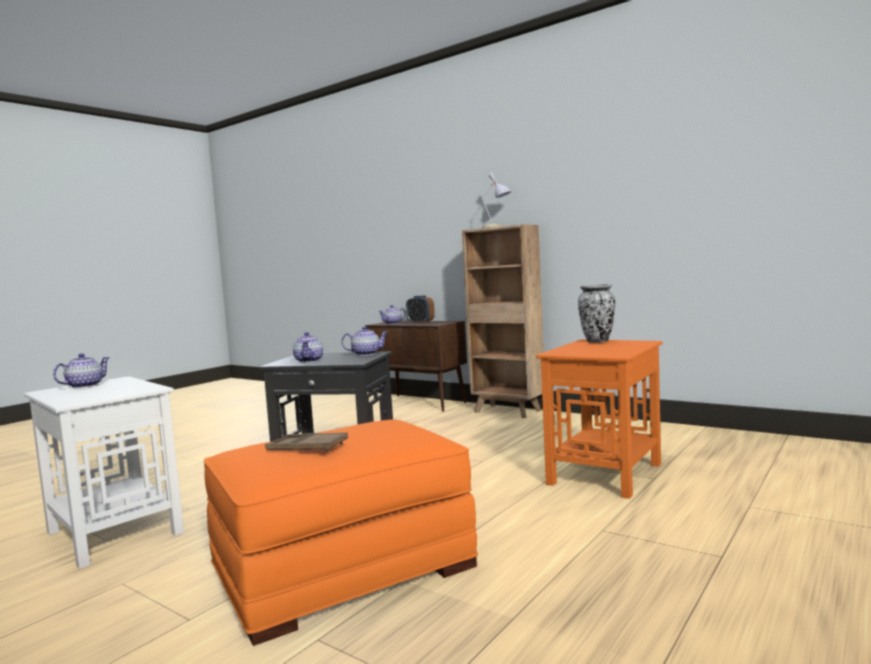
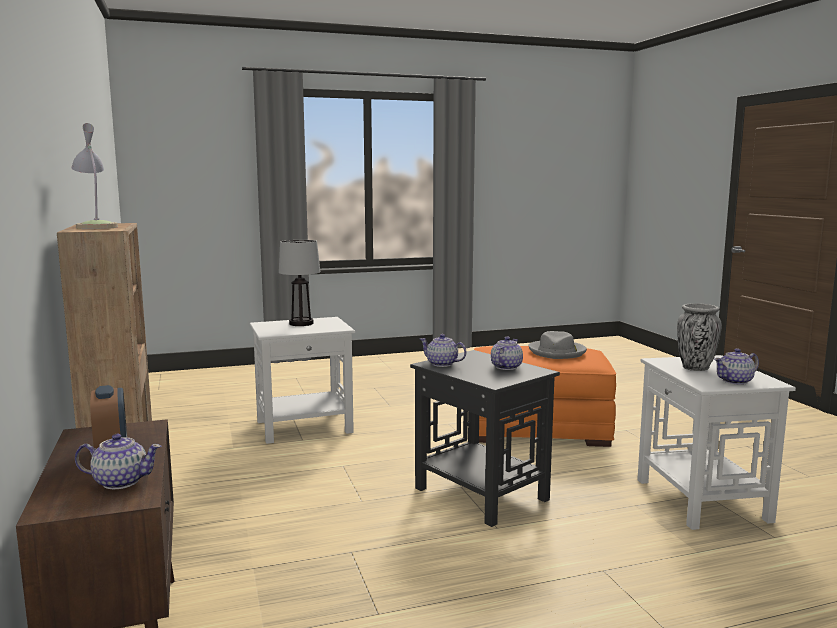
camera: 145 degrees left, 5 degrees up
(307, 448) = (557, 352): brown tray -> grey hat
(598, 341) = (270, 331): vase -> vase (695, 368)
(604, 474) = (305, 426): orange side table -> white side table
(613, 347) = (301, 323): none -> table lamp

